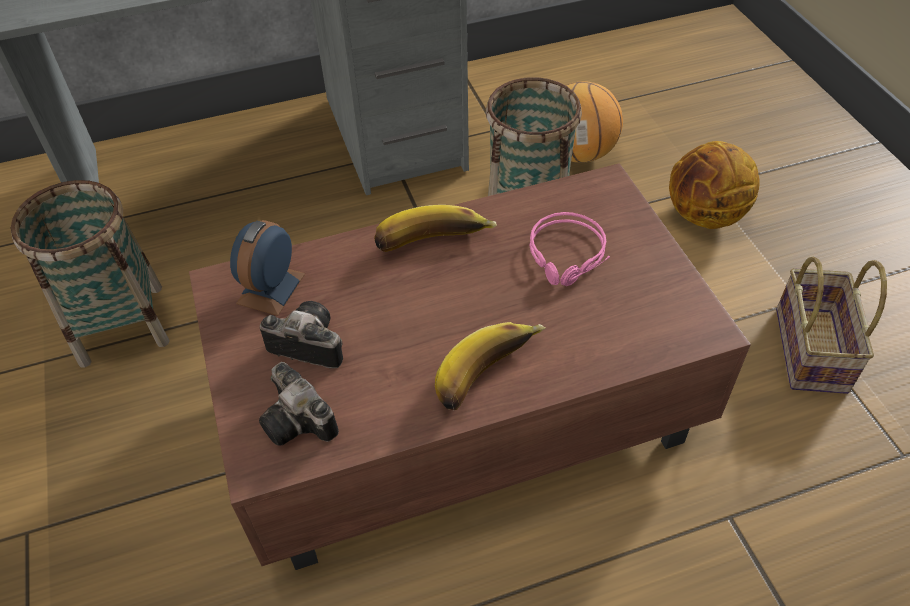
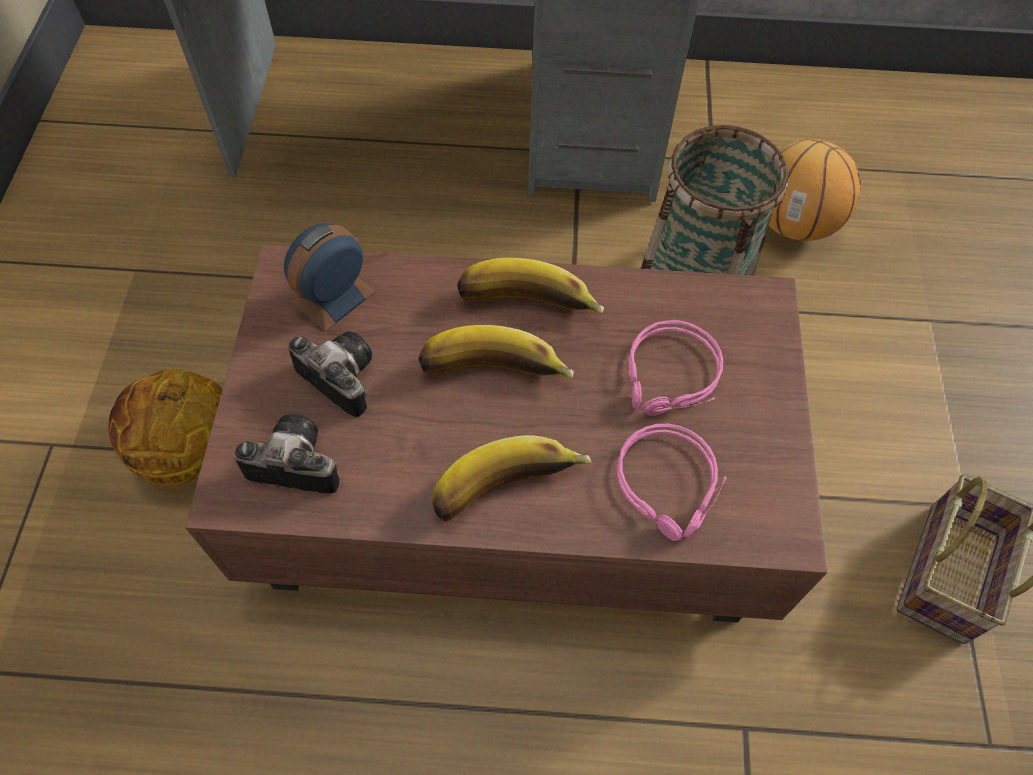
camera: 20 degrees right, 10 degrees up
(121, 324) = (221, 256): basket -> none
(301, 422) = (291, 465): camera -> camera turned 120 degrees clockwise
(433, 302) = (493, 378): none -> banana
(608, 328) = (670, 486): none -> pink headphones
(704, 216) = (906, 356): basketball -> basketball (188, 452)

